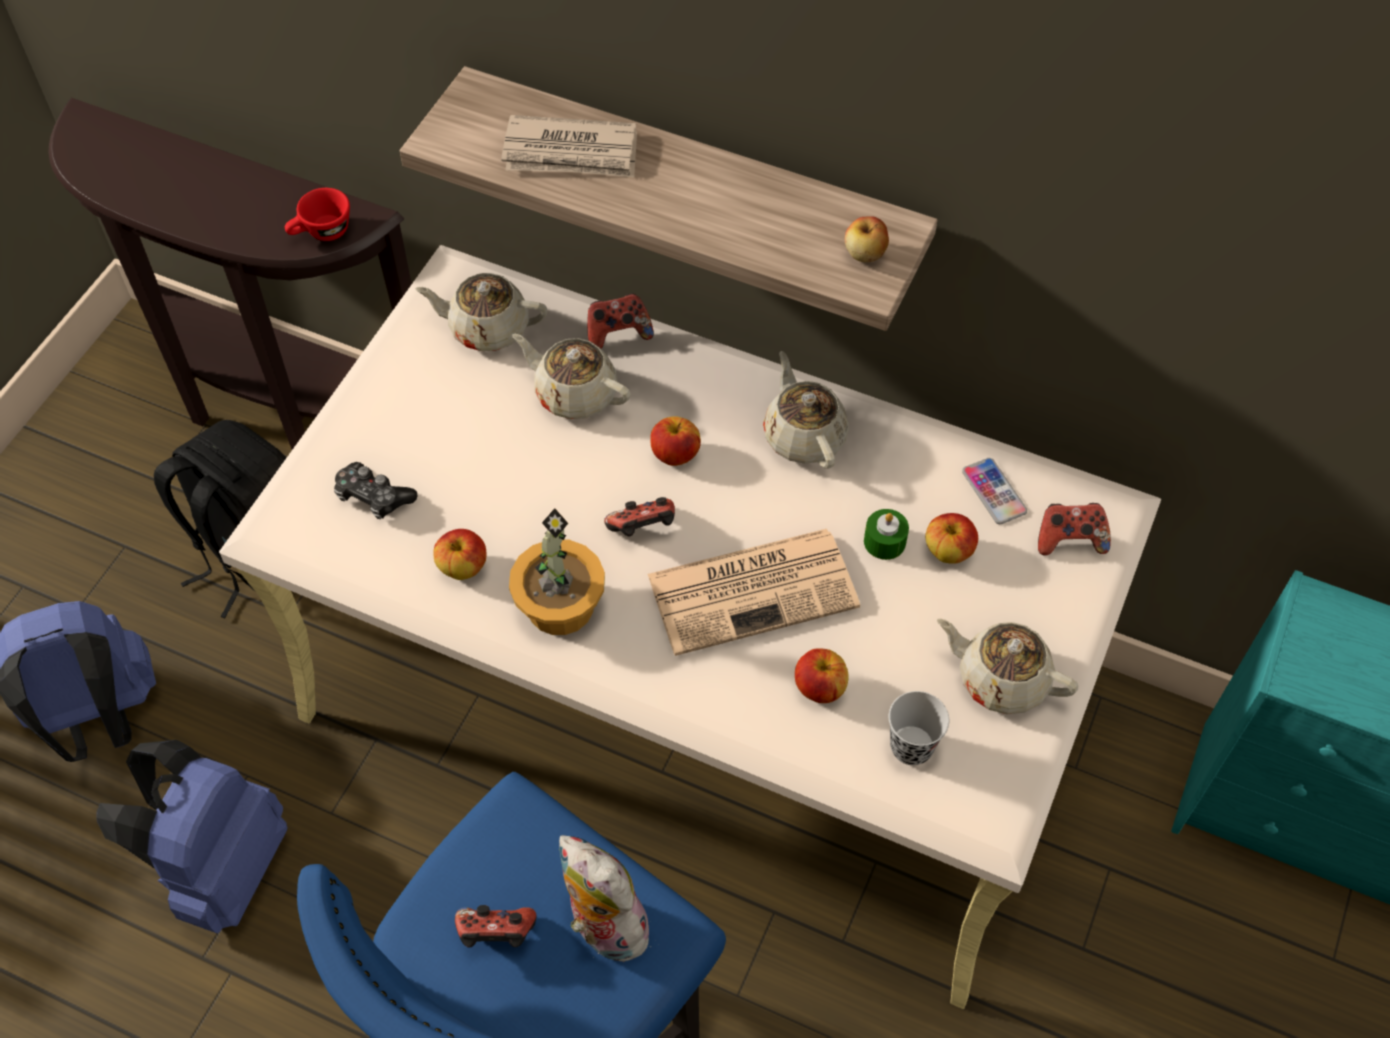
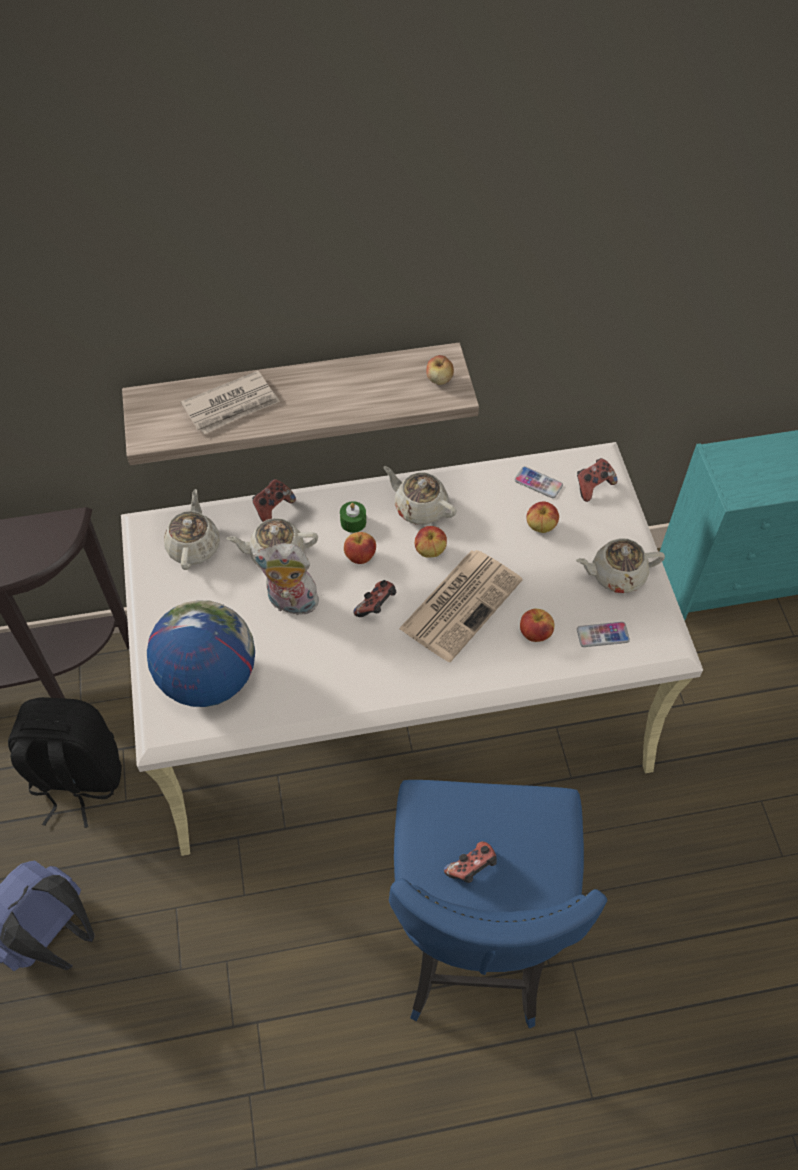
camera: 35 degrees left, 0 degrees up
(221, 867) = (202, 969): blue backpack -> none
(322, 233) = (49, 544): red cup -> none
(373, 497) = (208, 678): game controller -> globe
(463, 567) = (294, 686): apple -> apple (430, 550)
(487, 328) = (194, 546): beige teapot -> beige teapot turned 120 degrees clockwise
(559, 605) = (365, 674): potted plant -> none
(603, 927) = (521, 827): plush toy -> plush toy (291, 603)
(884, 541) = (506, 539): green candle -> green candle (353, 522)
(911, 747) = (602, 635): black cup -> phone

